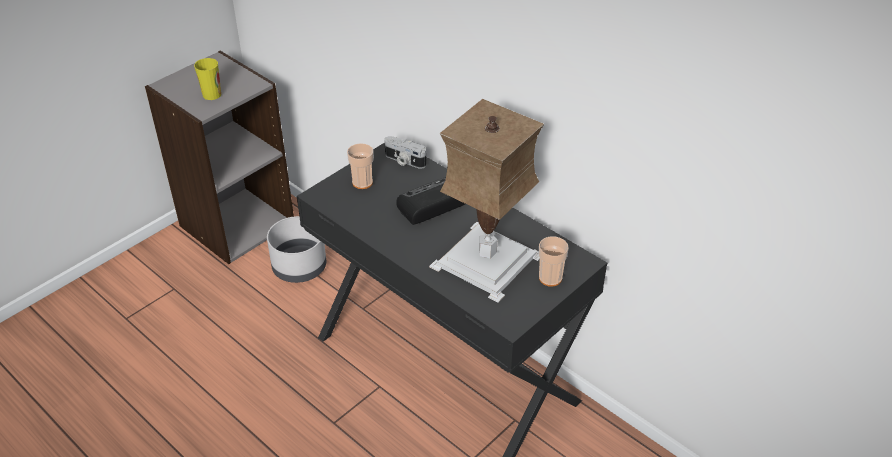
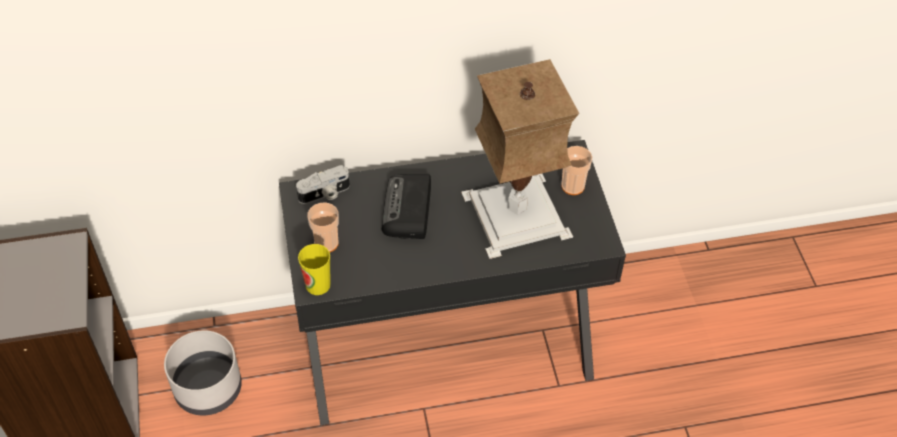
camera: 55 degrees left, 10 degrees up
(212, 94) = (45, 294): cup -> cup (318, 285)

